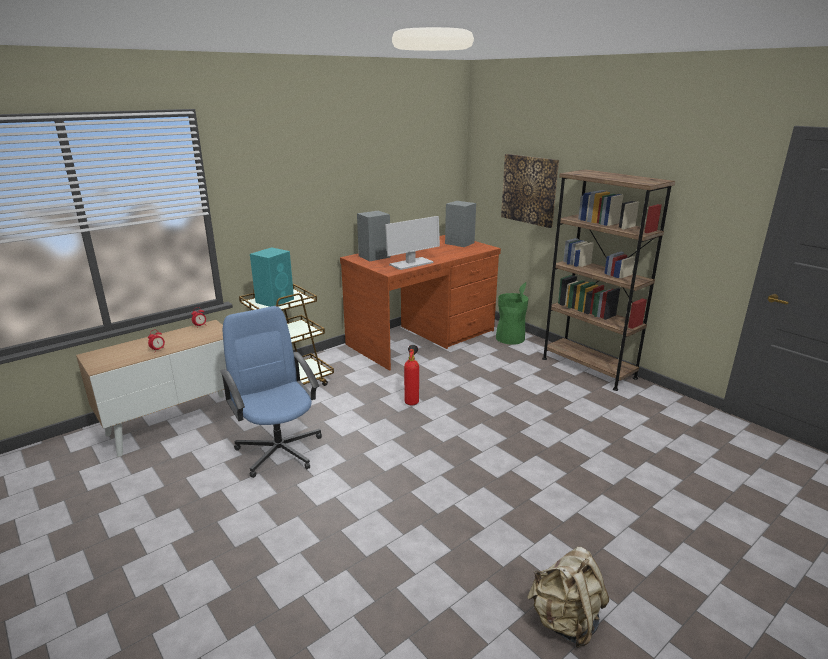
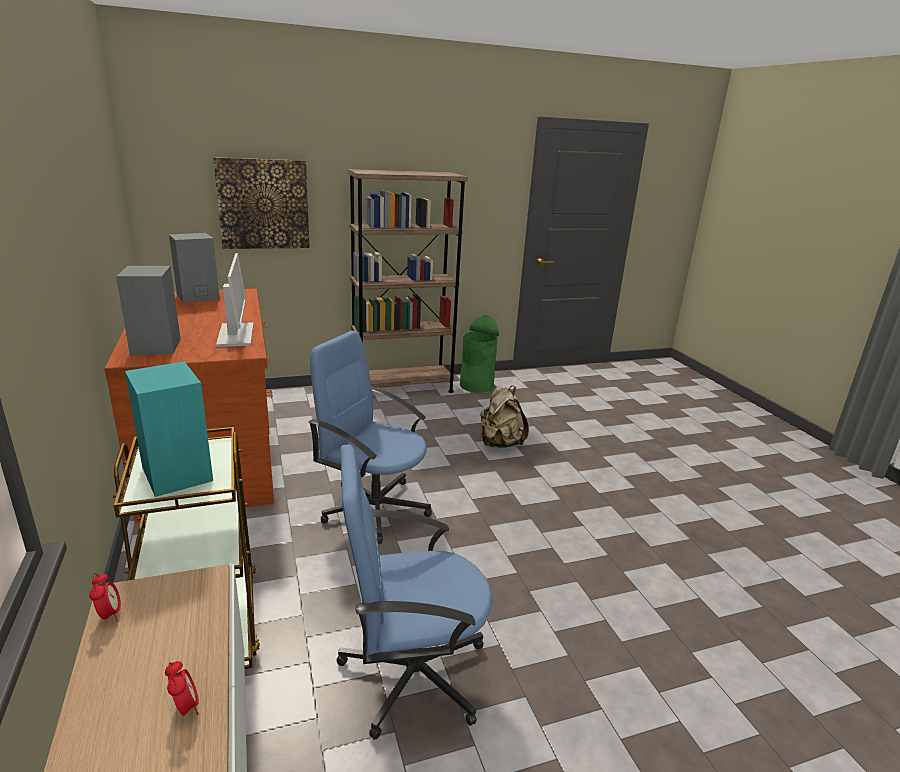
camera: 70 degrees left, 0 degrees up
(412, 401) = (374, 508): fire extinguisher -> blue office chair
(510, 338) = (293, 400): green trash can -> green trash can (476, 385)
(565, 621) = (752, 529): beige backpack -> beige backpack (499, 443)

